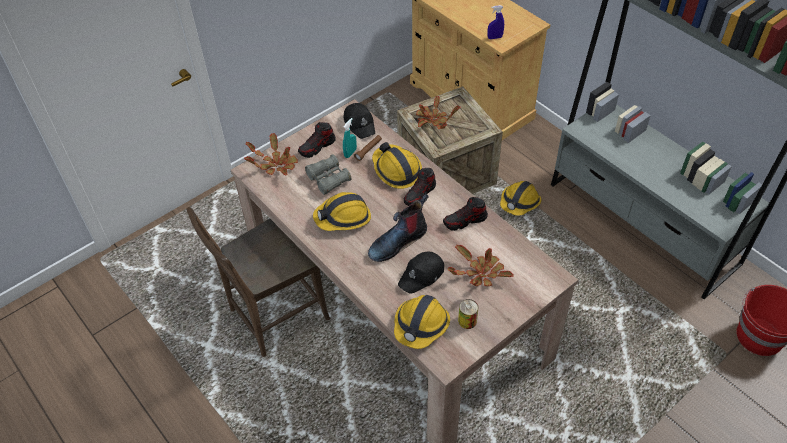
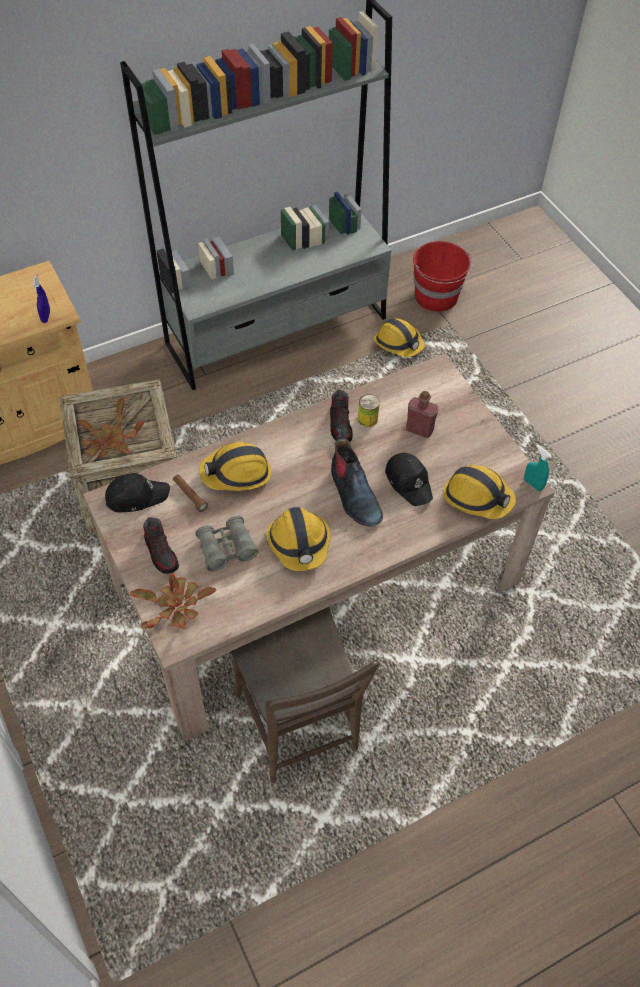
camera: 80 degrees left, 5 degrees up
(350, 153) = (188, 516): turquoise spray bottle -> turquoise spray bottle (533, 484)
(419, 194) = (286, 458): shoe -> none
(467, 321) = (478, 455): can -> can (367, 419)
(480, 274) = (419, 429): potted plant -> red bottle
(519, 202) = (208, 426): hard hat -> hard hat (398, 343)

